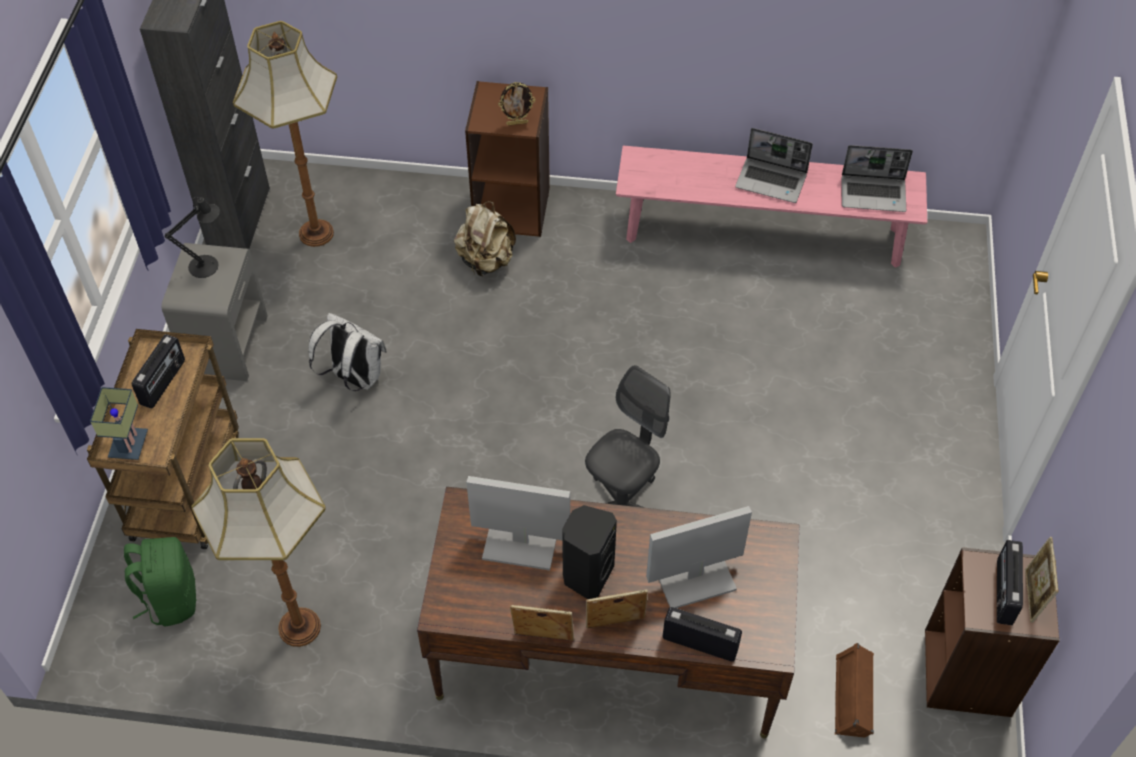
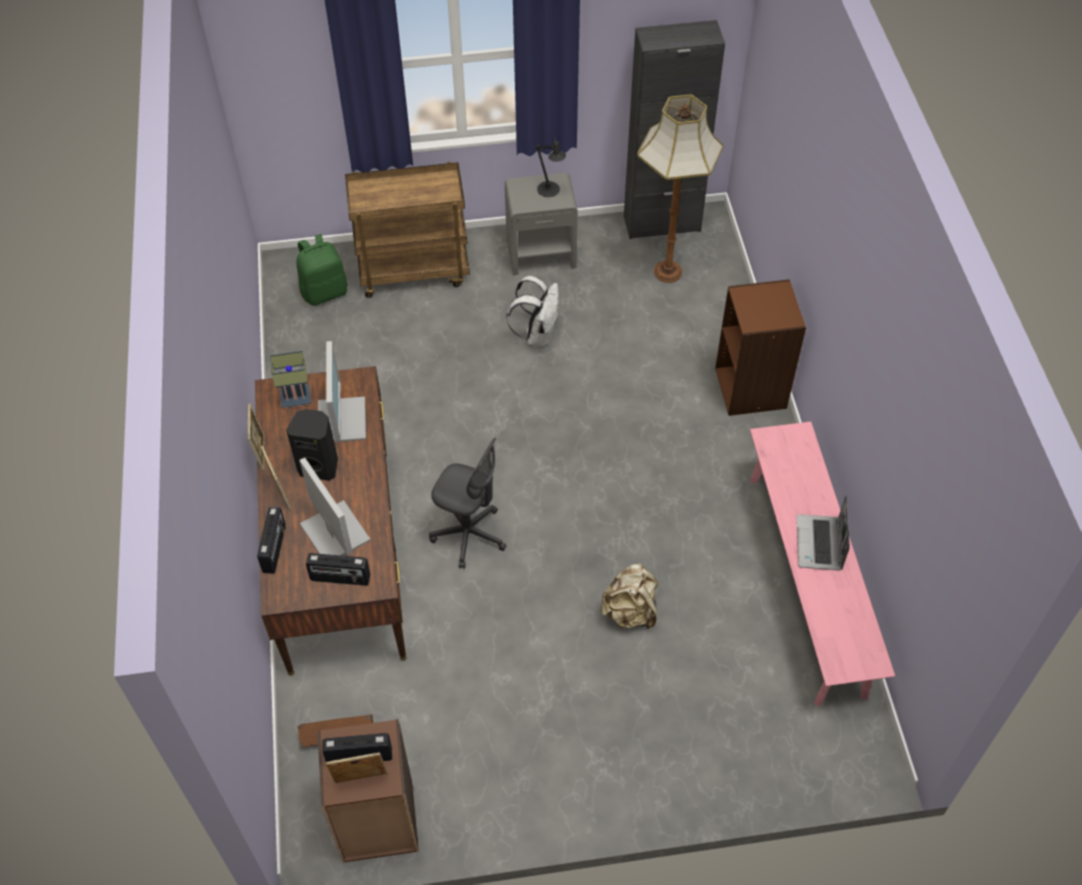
camera: 75 degrees right, 0 degrees up
(130, 447) = (365, 194): table lamp -> table lamp (294, 399)
(164, 383) = (422, 193): radio -> radio (340, 578)
(298, 627) = (319, 364): floor lamp -> none
(486, 261) = (686, 385): beige backpack -> beige backpack (630, 611)
(517, 123) = (752, 317): picture frame -> none
(874, 194) = (842, 632): laptop -> none

